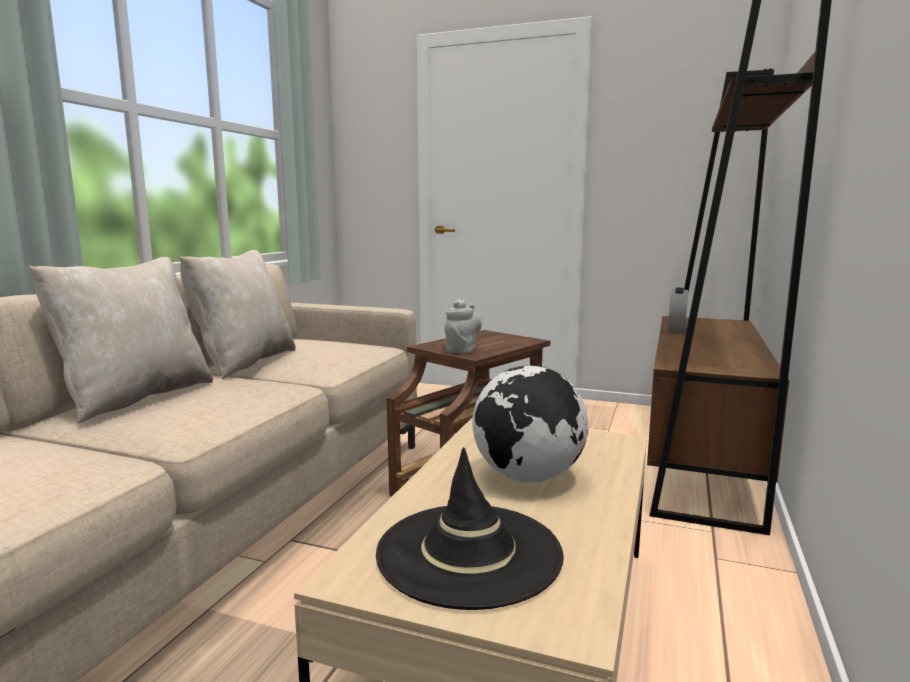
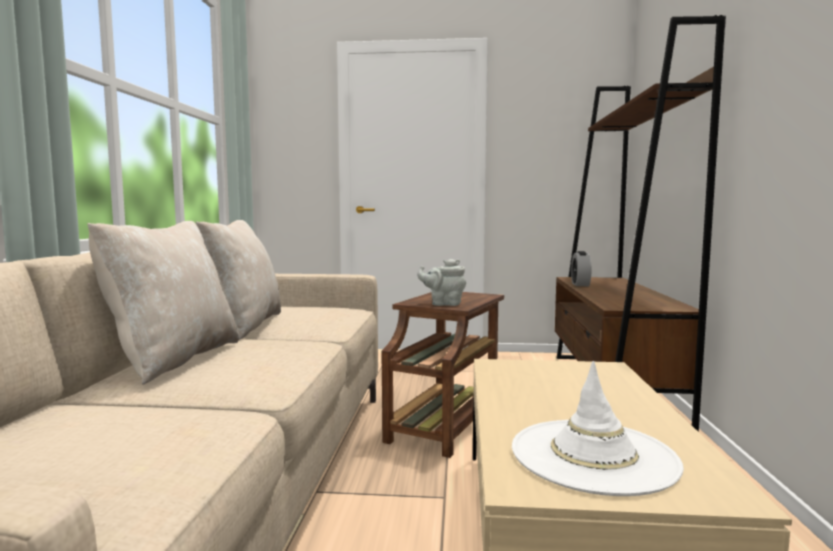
camera: 15 degrees left, 5 degrees down
(462, 349) = (444, 304): grey teapot -> grey teapot turned 90 degrees counterclockwise
(469, 553) = (593, 456): black hat -> white hat
(528, 477) = (572, 397): globe -> none

